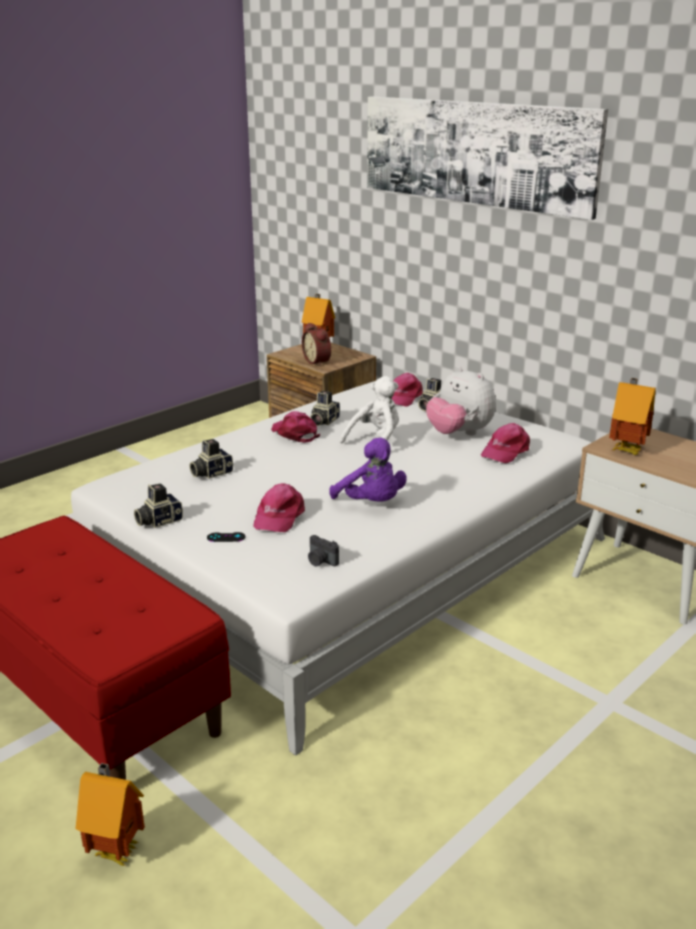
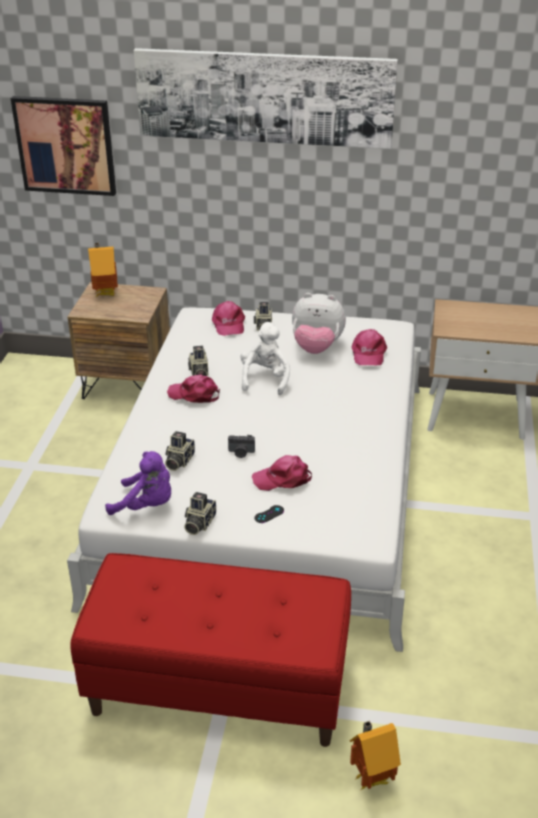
camera: 35 degrees left, 10 degrees up
(278, 516) = (283, 479): pink cap -> pink cap turned 105 degrees clockwise
(314, 195) = (65, 145): none -> picture
(318, 362) = (126, 310): alarm clock -> none
(320, 561) = (359, 504): camera -> camera (241, 453)
(371, 503) = (331, 438): purple plush toy -> purple plush toy (146, 505)
(627, 450) = (462, 327): toy house -> none

